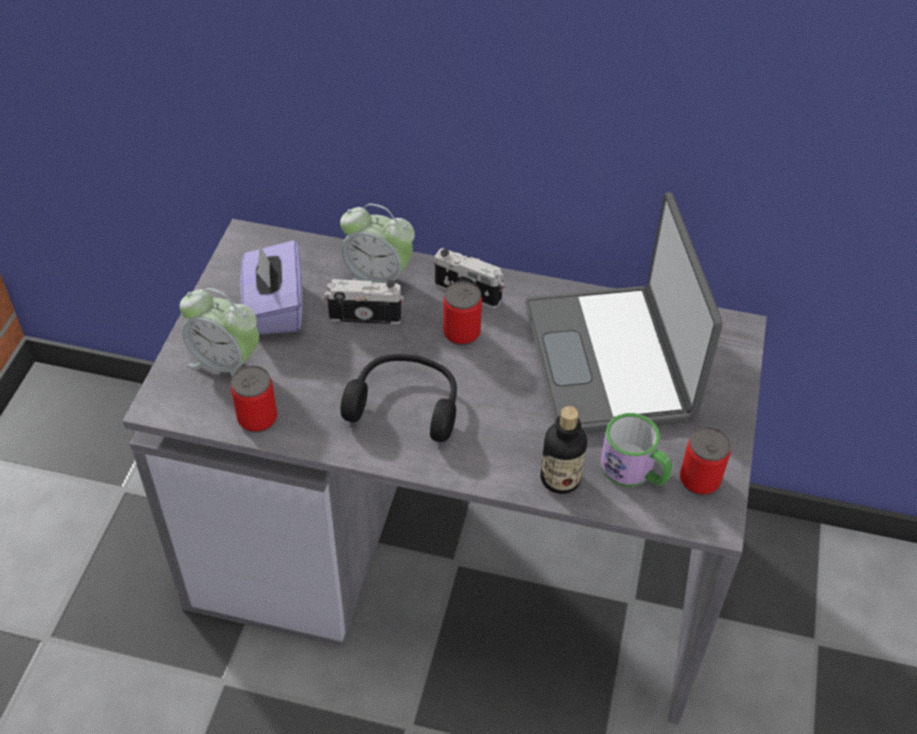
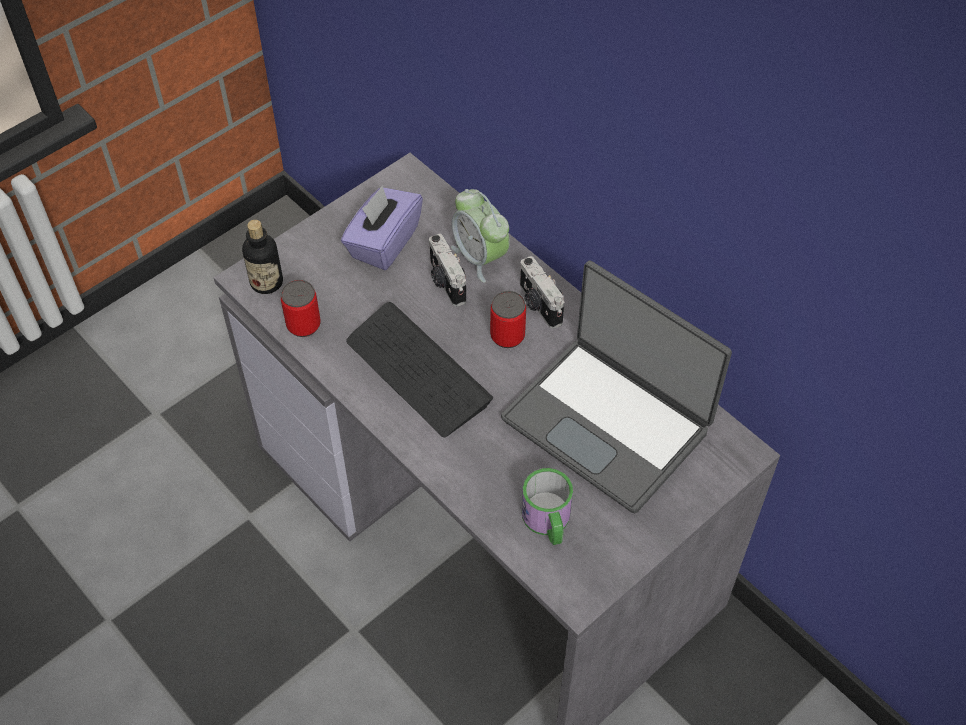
camera: 35 degrees right, 5 degrees up
(226, 363) = (315, 270): alarm clock -> none
(365, 315) = (446, 282): camera -> camera turned 150 degrees counterclockwise
(406, 404) = (417, 371): black headphones -> keyboard
(560, 478) = (485, 494): bottle -> bottle (266, 282)
(611, 361) = (608, 422): laptop -> laptop turned 75 degrees counterclockwise
(699, 480) = (594, 559): can -> none

